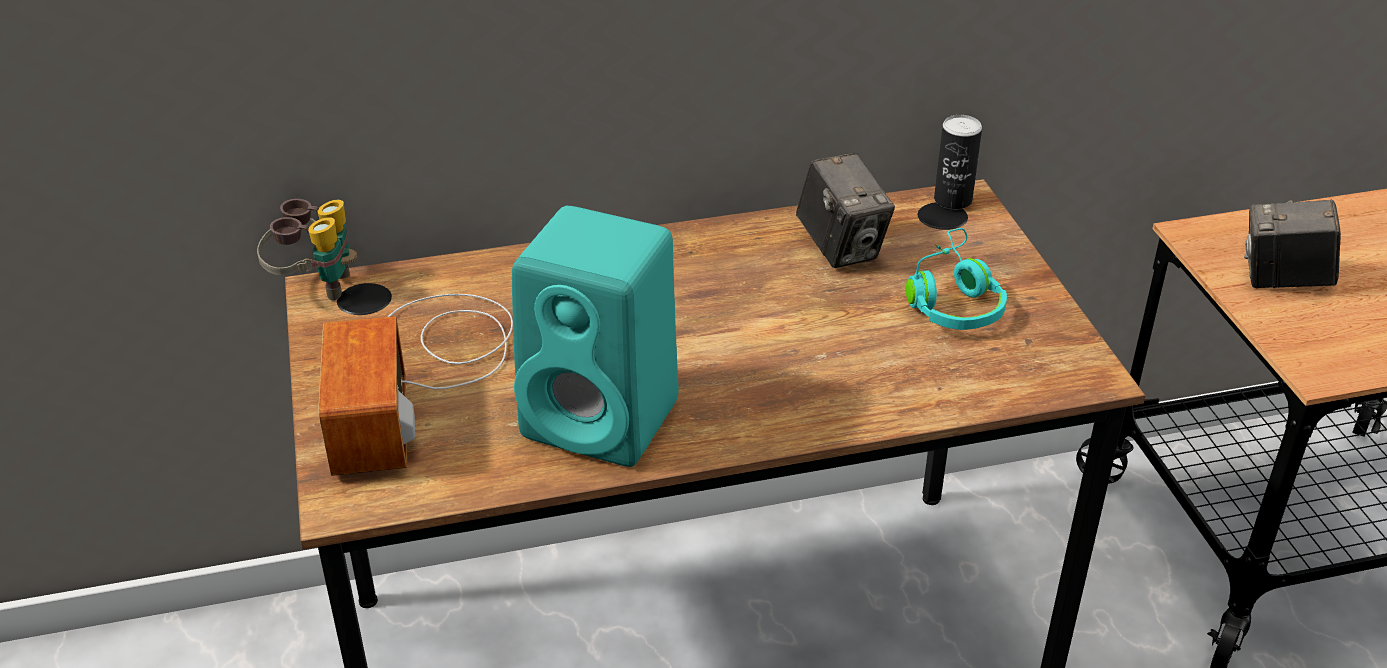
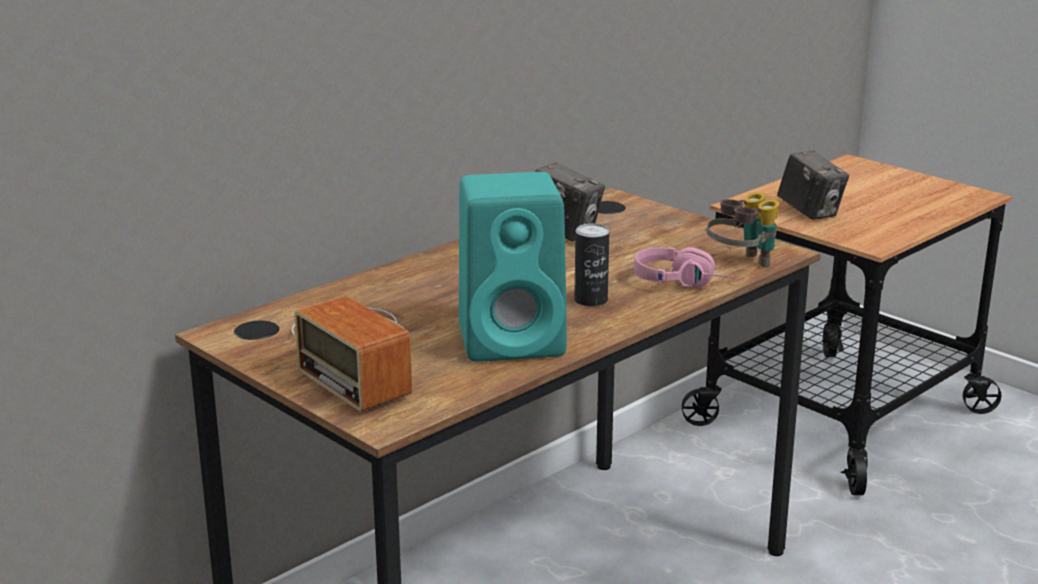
camera: 30 degrees left, 15 degrees down
(315, 285) = (209, 331): binoculars -> binoculars (742, 264)
(902, 388) = (683, 282): none -> pink headphones
(952, 299) = (662, 240): turquoise headphones -> none
(953, 200) = (605, 199): can -> can (591, 300)
(1283, 280) = (810, 212): camera -> camera turned 105 degrees counterclockwise

